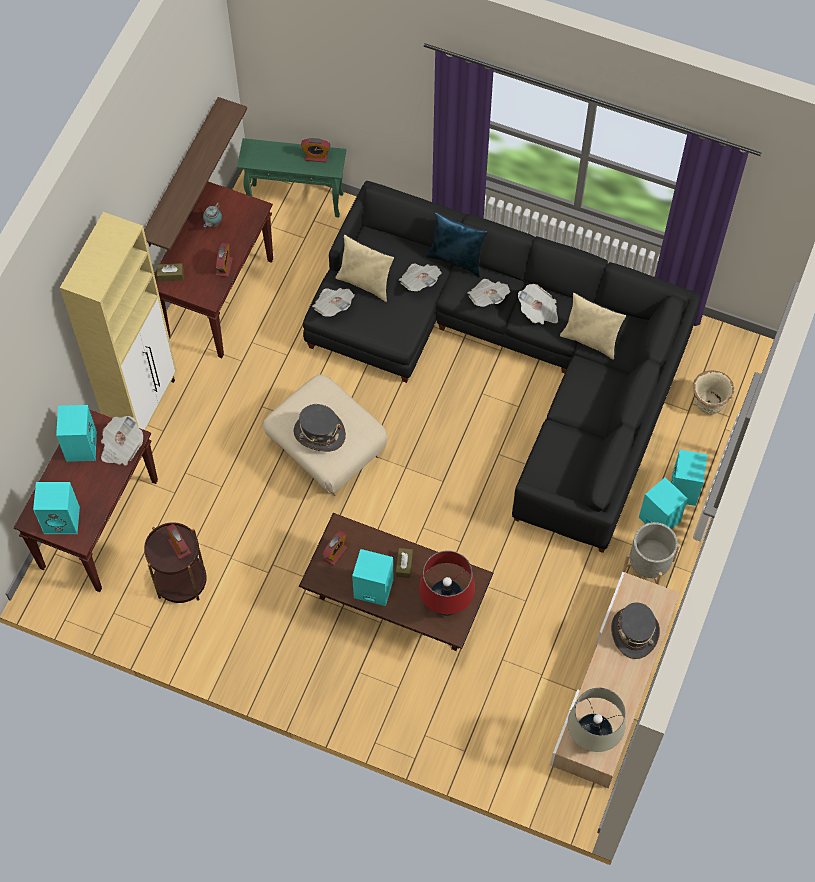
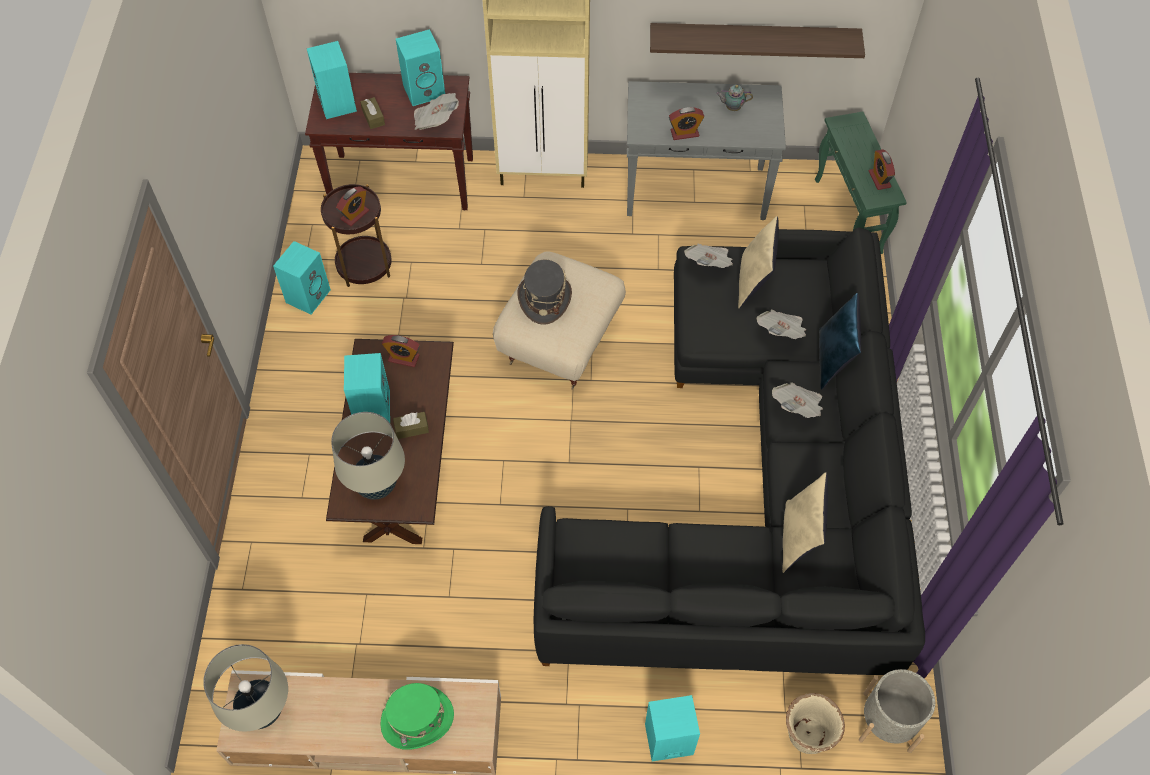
camera: 70 degrees right, 5 degrees down
(170, 275) = (652, 94): brown tissue box -> brown tissue box (373, 117)
(219, 297) = (696, 191): brown console table -> grey console table
(446, 603) = (377, 485): red table lamp -> beige table lamp
(538, 311) = (806, 466): newspaper -> none
(634, 633) = (417, 719): grey hat -> green hat
(648, 565) = (545, 726): grey planter -> grey planter (887, 722)
(658, 519) = (614, 719): turquoise speaker -> turquoise speaker (308, 295)

